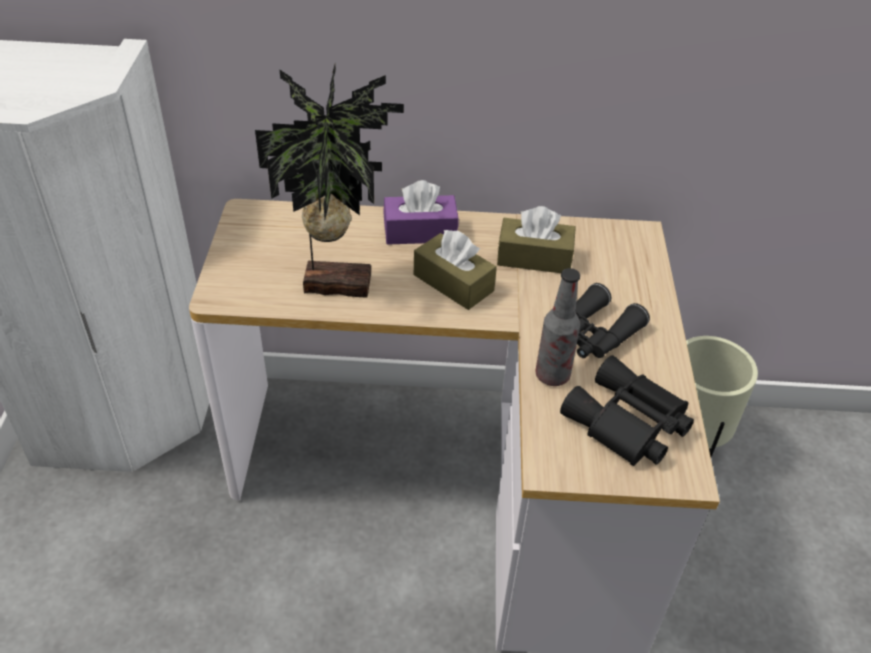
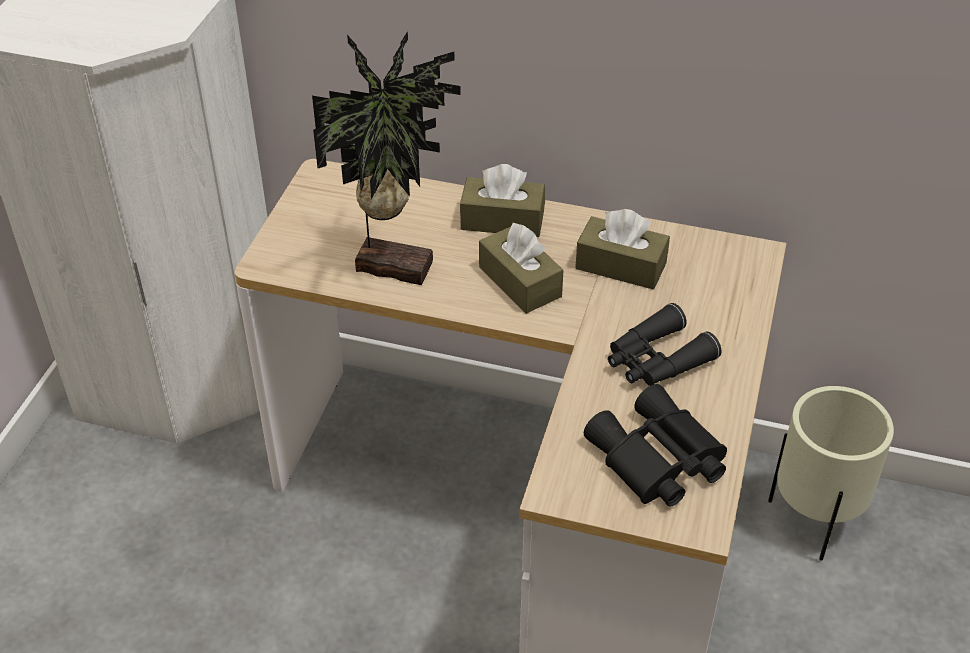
camera: 15 degrees right, 0 degrees up
(420, 232) = (502, 220): purple tissue box -> brown tissue box
(552, 375) = (593, 397): bottle -> none

